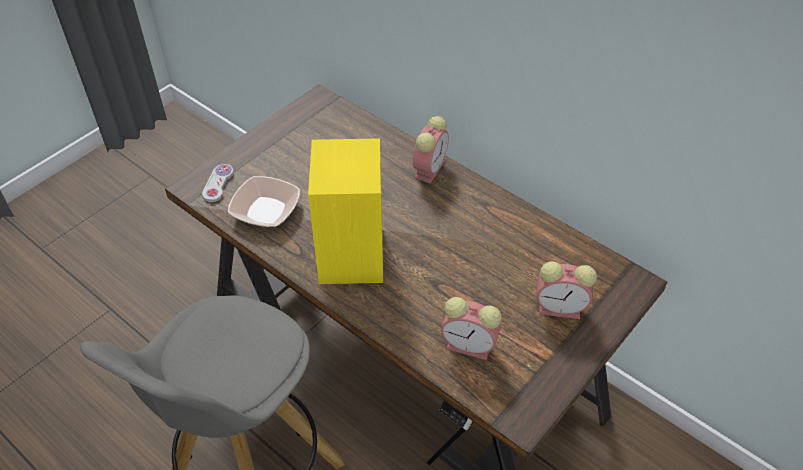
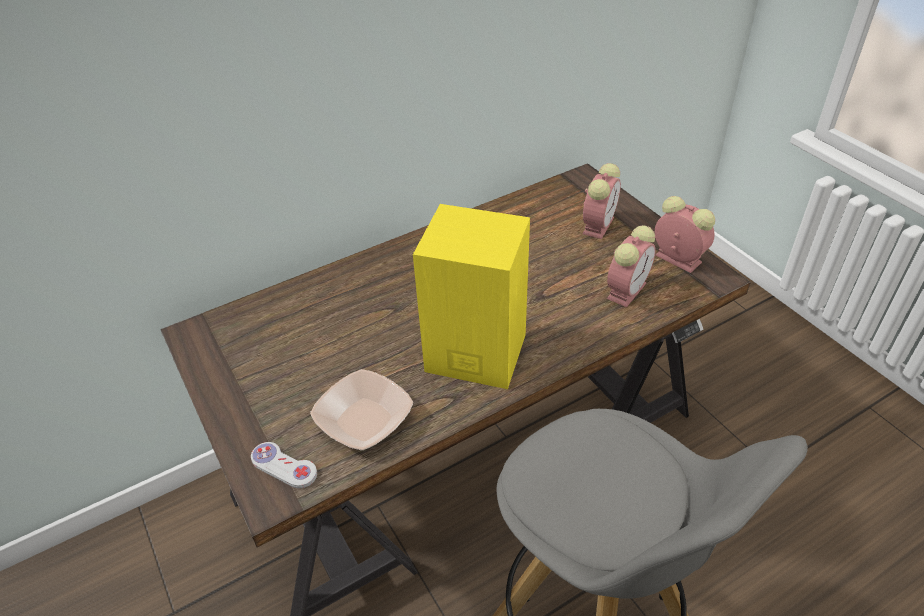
camera: 70 degrees left, 5 degrees down
(429, 168) = (376, 265): alarm clock -> alarm clock (676, 258)

